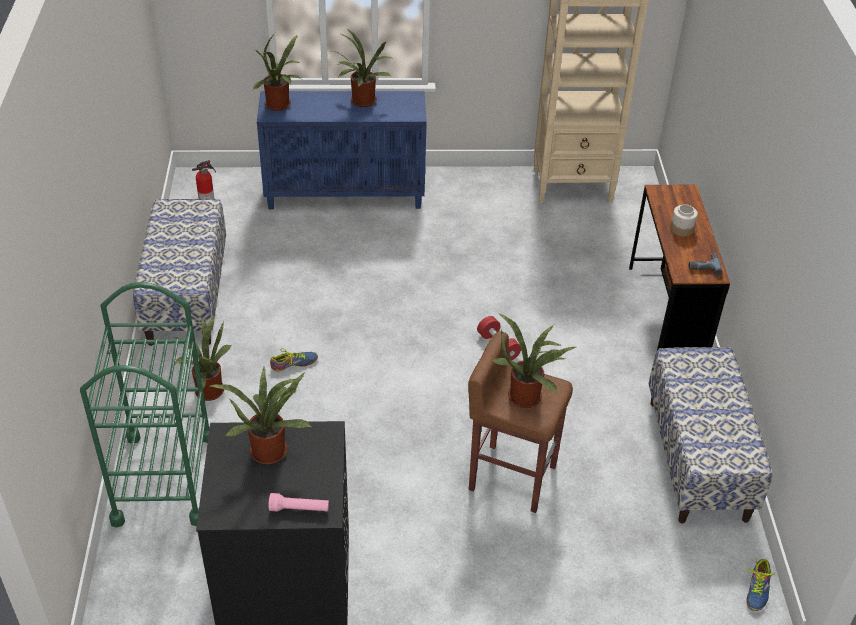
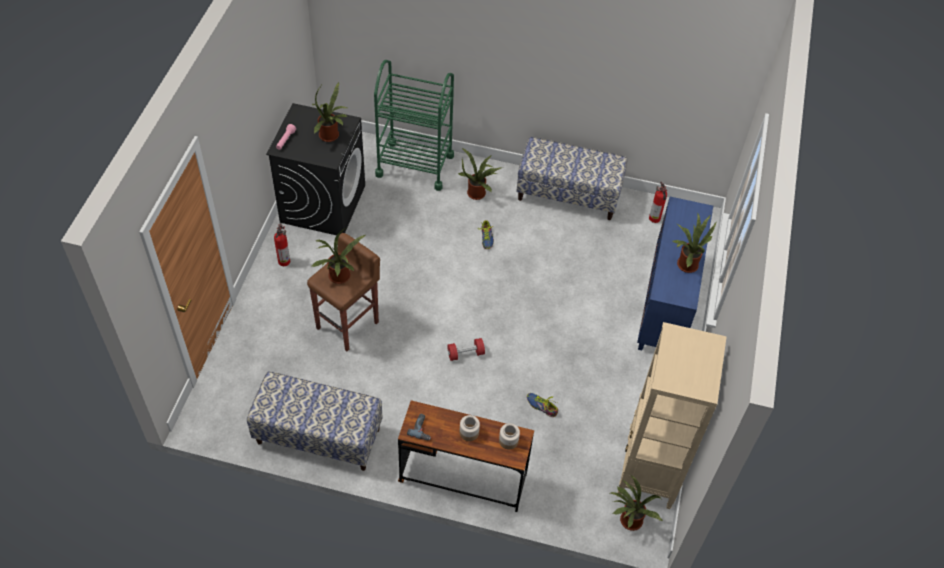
camera: 105 degrees right, 10 degrees up
(280, 105) = (689, 213): potted plant -> potted plant (629, 522)
(427, 596) = (284, 260): none -> fire extinguisher
(670, 199) = (508, 441): none -> jar
(757, 589) = (209, 424): shoe -> shoe (541, 406)

